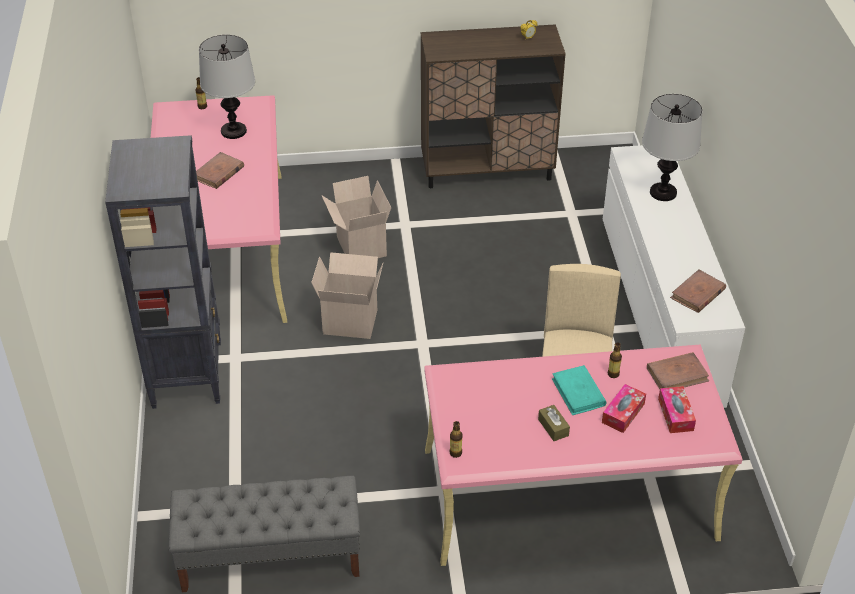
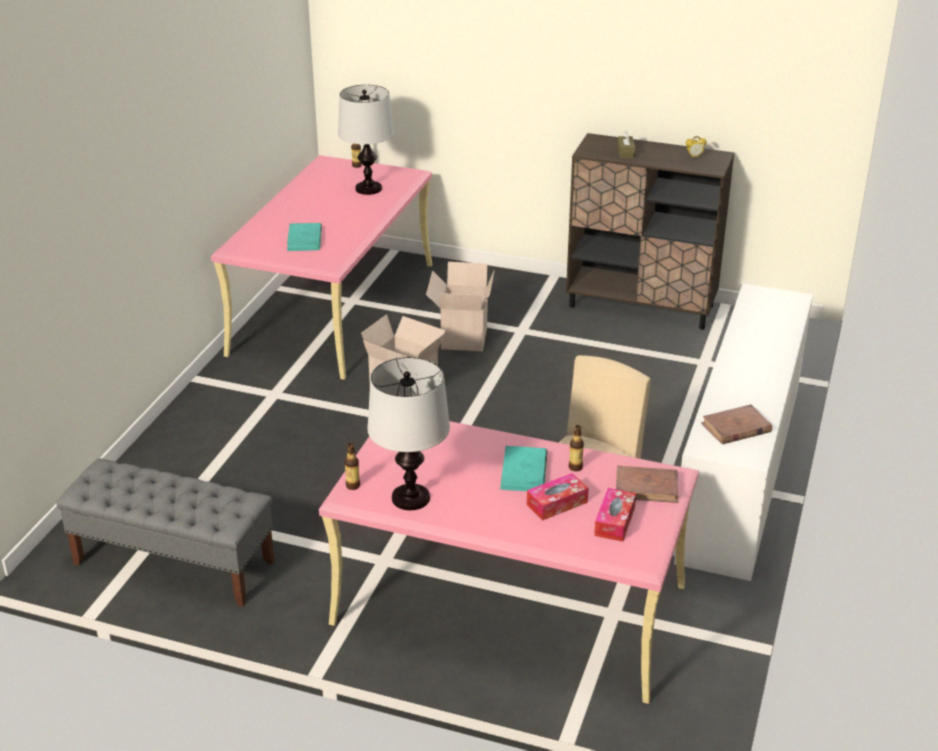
camera: 25 degrees right, 10 degrees down
(187, 373) = (221, 395): black bookcase -> none
(218, 173) = (327, 216): brown book -> none
(219, 206) = (304, 240): none -> turquoise book
(553, 427) = (471, 494): brown tissue box -> brown tissue box (625, 152)
(663, 192) = (769, 333): table lamp -> table lamp (411, 498)

